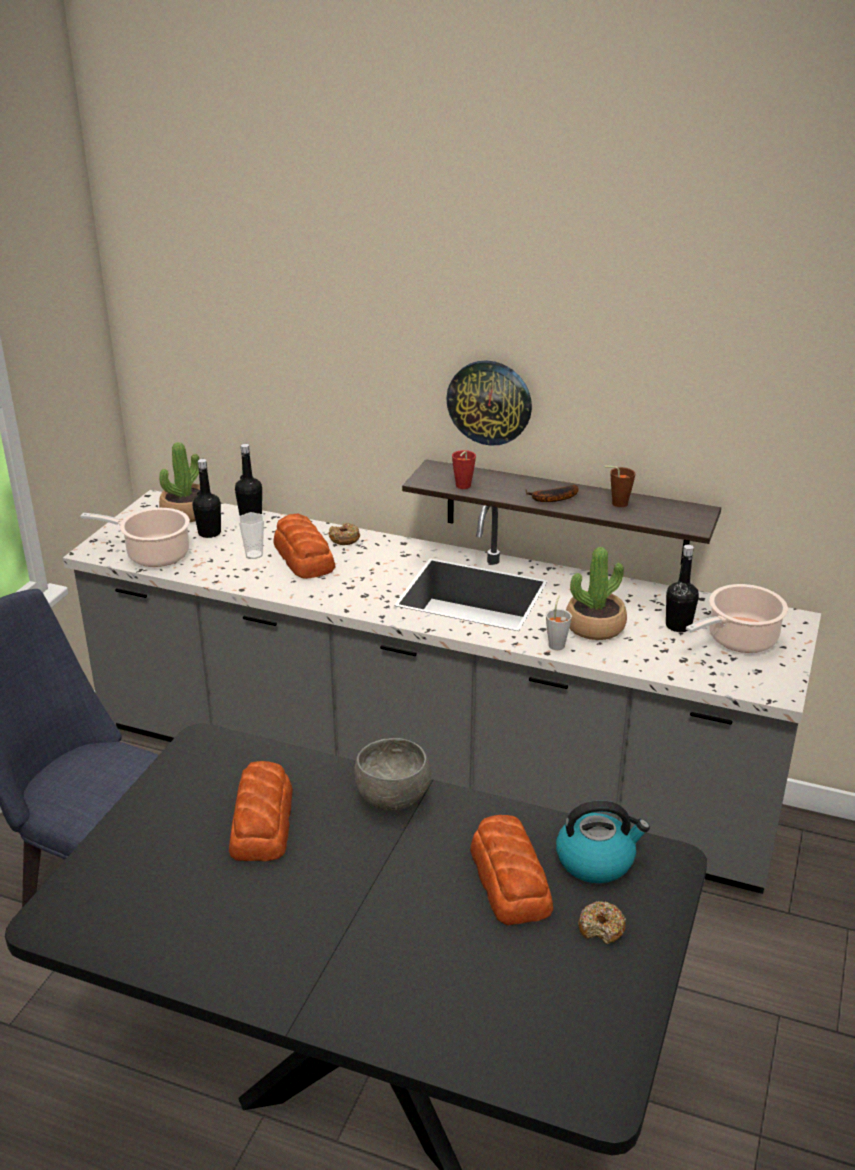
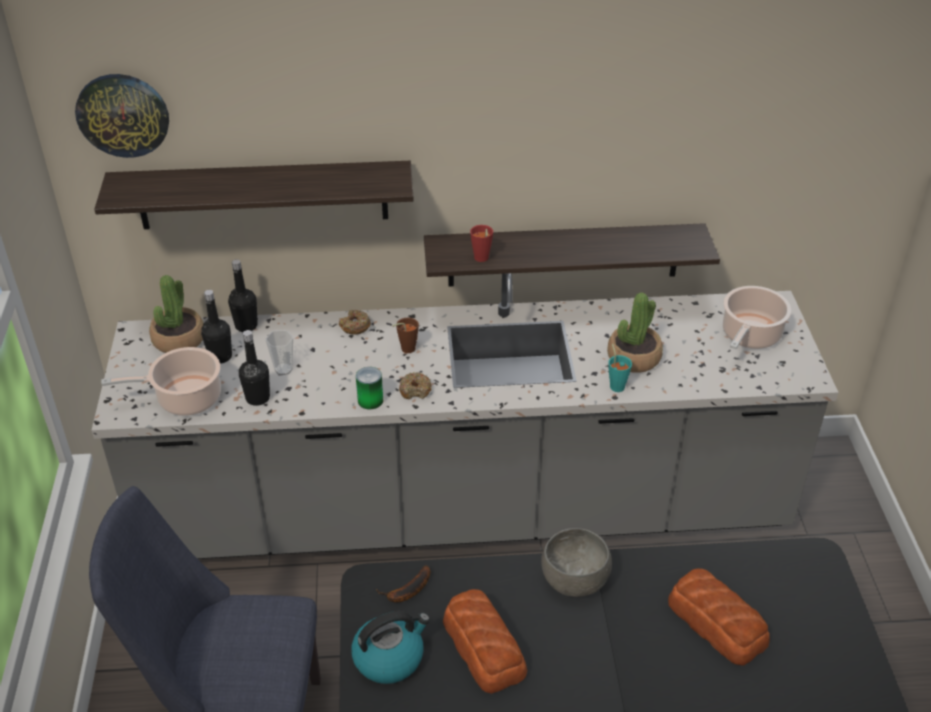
camera: 25 degrees left, 10 degrees up
(281, 385) = (263, 195): none -> shelf
(303, 557) = (333, 359): bread -> none
(309, 595) = (370, 400): none -> can
(489, 402) = (488, 173): wall clock -> wall clock (123, 115)
(552, 499) = (567, 252): banana -> banana (407, 591)
(557, 643) = (616, 384): grey cup -> turquoise cup
(596, 860) = (766, 579): kettle -> kettle (389, 657)
(601, 928) = (809, 639): donut -> donut (415, 390)
(616, 503) = (622, 242): brown cup -> brown cup (405, 349)
(678, 626) = (696, 336): black bottle -> black bottle (257, 398)

